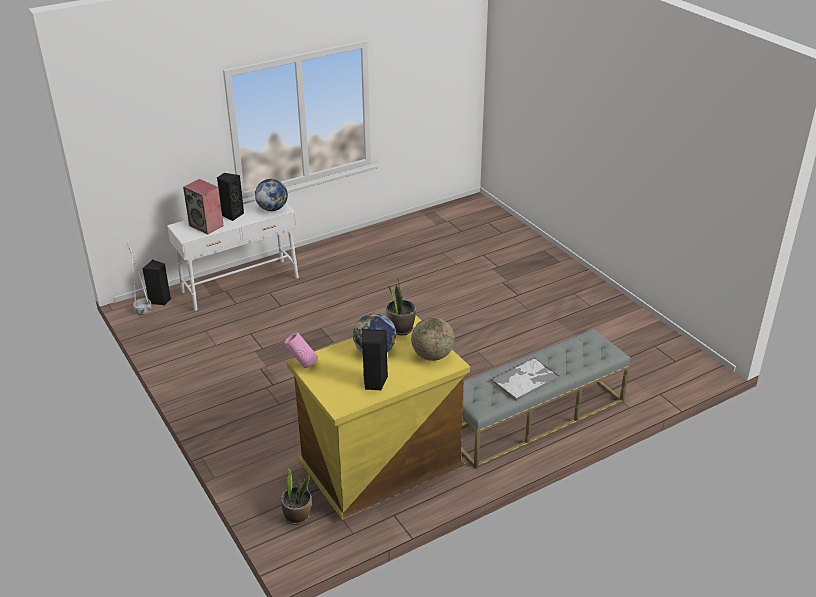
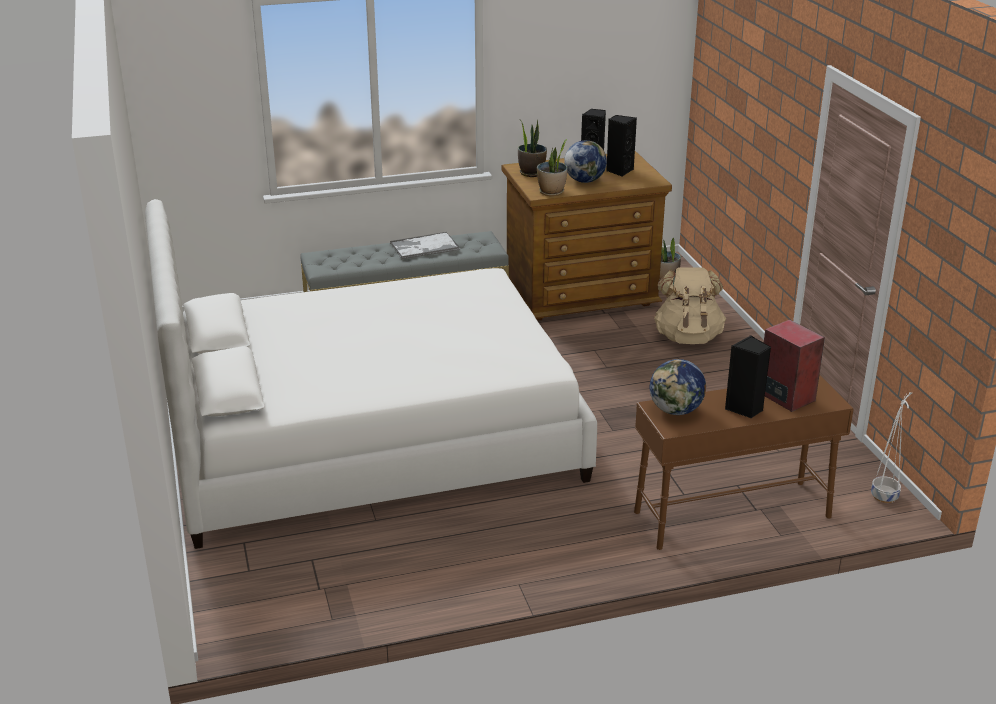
camera: 165 degrees left, 5 degrees down
(160, 300) = (861, 509): black speaker -> black speaker (619, 171)
(241, 285) = (731, 514): white console table -> brown console table
(270, 430) = (688, 337): none -> beige backpack
(302, 364) = (657, 181): pink vase -> none
(380, 468) = (581, 296): yellow dresser -> brown dresser
(432, 355) = (531, 173): globe -> potted plant
(477, 296) = (371, 439): none -> white bed

